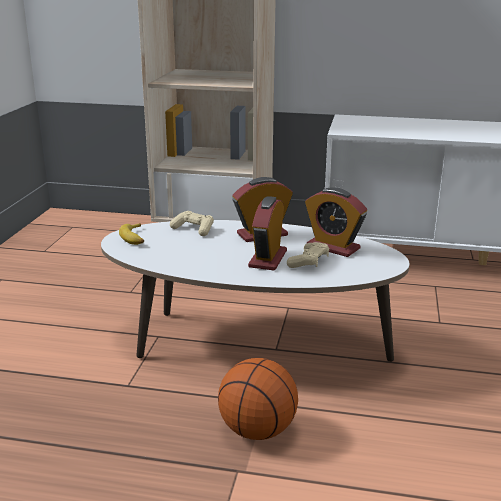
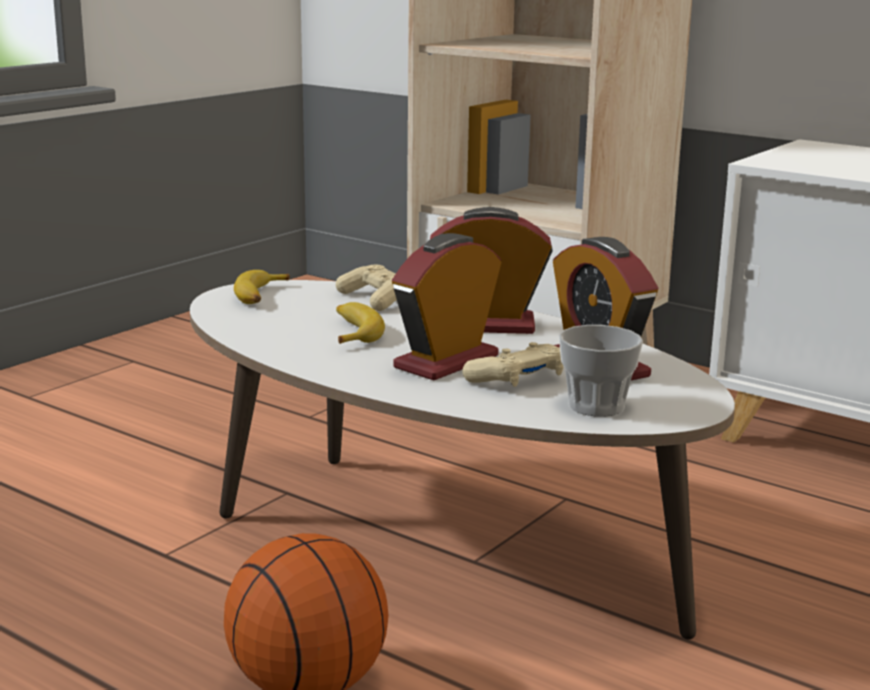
camera: 25 degrees right, 5 degrees down
(206, 251) = (353, 333): none -> banana
(355, 268) = (596, 406): none -> cup

